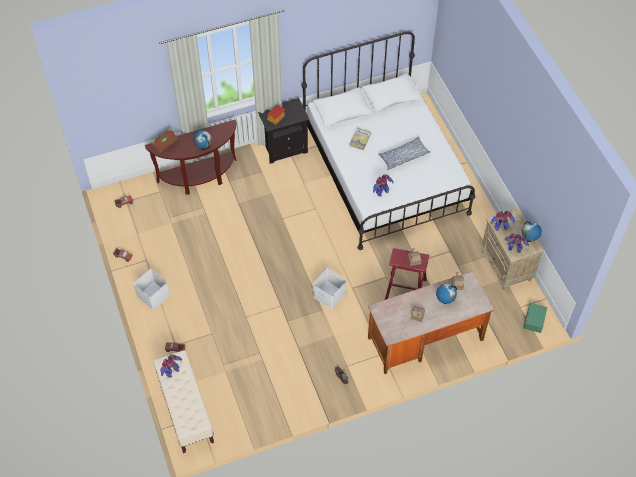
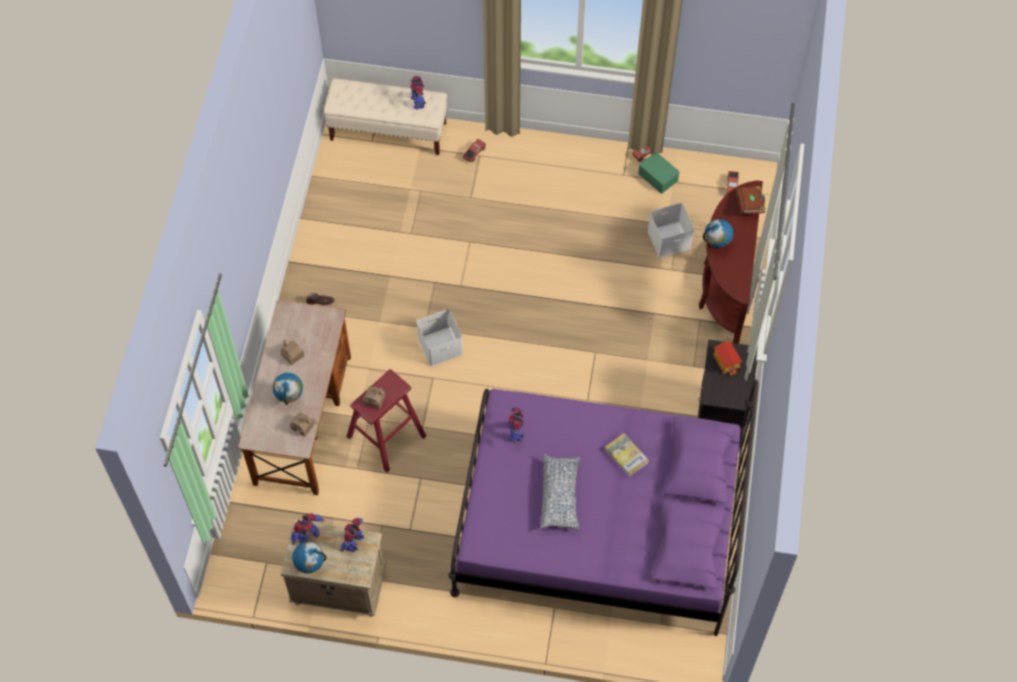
camera: 120 degrees right, 5 degrees up
(152, 295) = (565, 161): white storage box -> white storage box (669, 238)
(384, 172) = (598, 523): white bed -> purple bed
(533, 320) = (237, 566): green storage box -> green storage box (658, 176)

